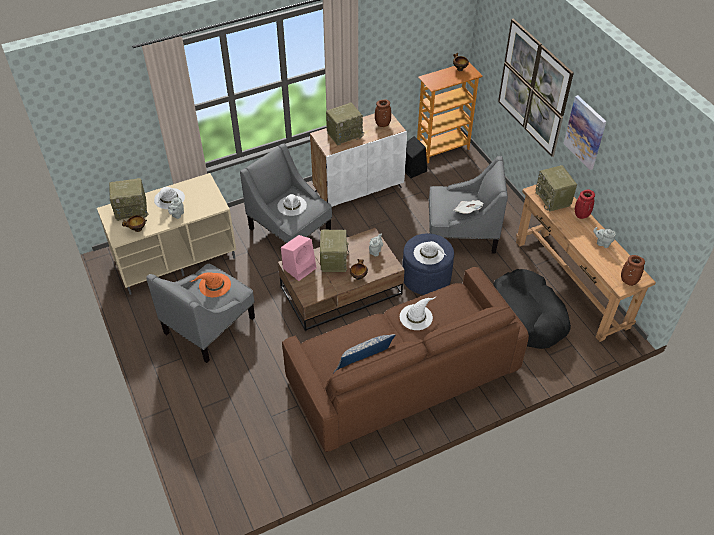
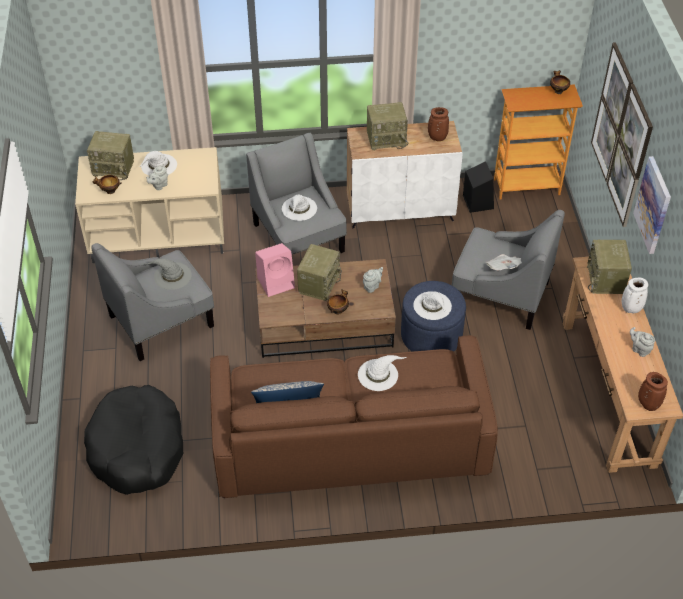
camera: 20 degrees right, 0 degrees up
(214, 285) = (172, 276): orange hat -> grey hat
(527, 317) = (531, 416): black dog bed -> black dog bed (137, 448)
(581, 216) = (630, 309): red vase -> white vase

